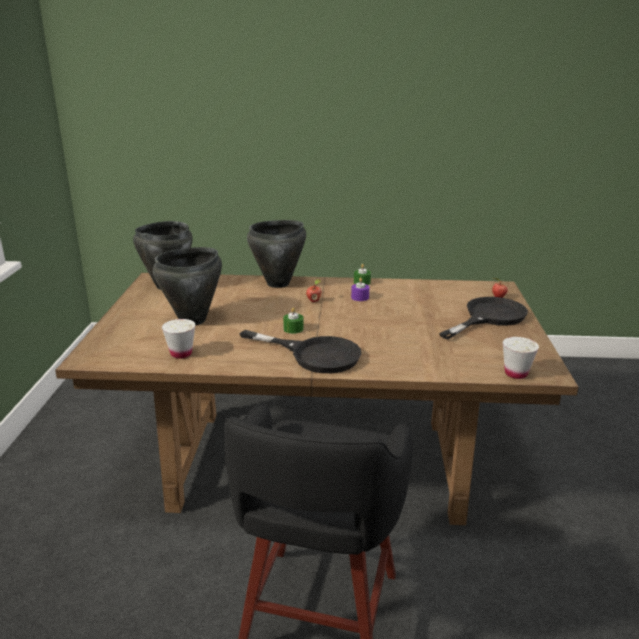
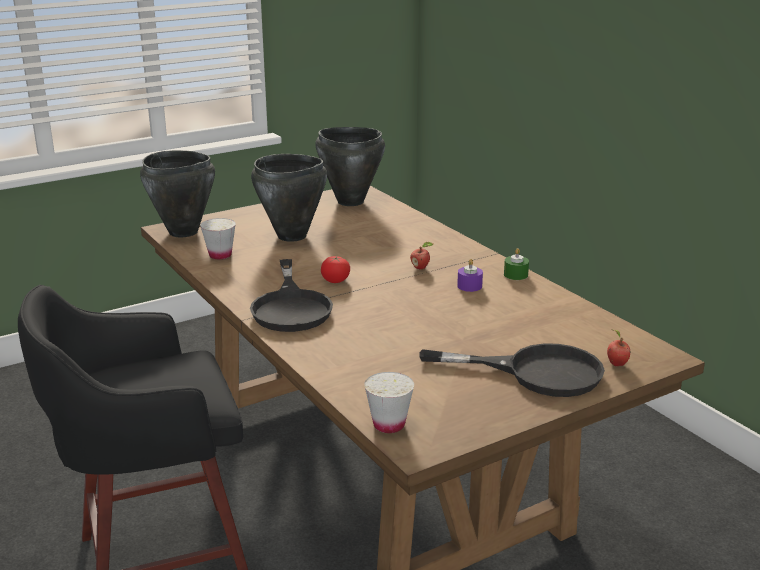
camera: 55 degrees right, 0 degrees up
(278, 284) = (437, 239): black cooking pot -> black cooking pot (183, 232)
(293, 329) = (335, 280): green candle -> tomato

